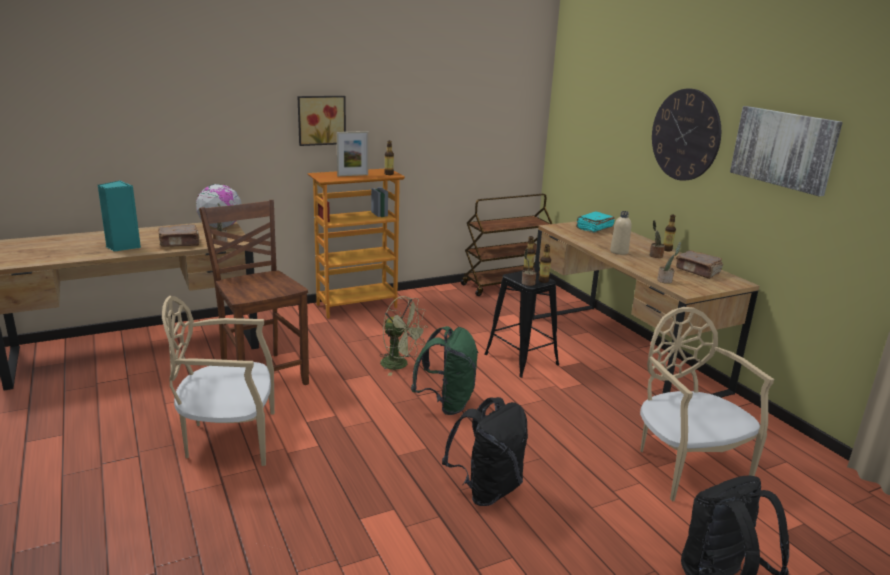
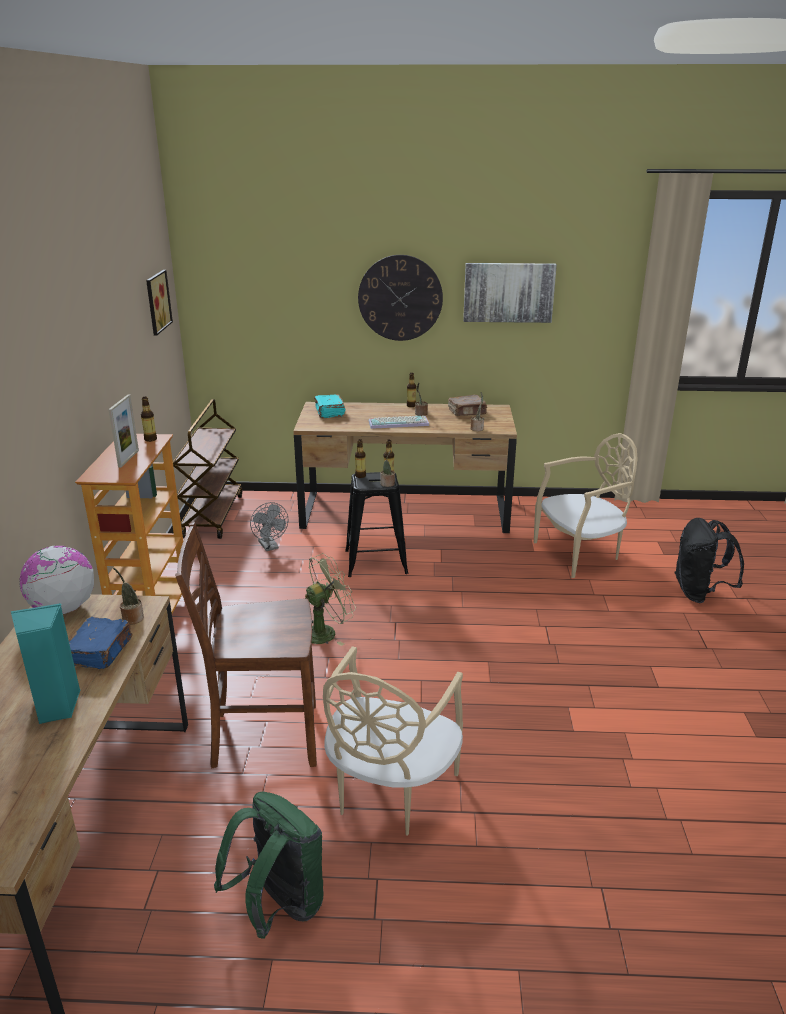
camera: 60 degrees left, 5 degrees up
(180, 243) = (101, 652): brown book -> blue book
(321, 120) = (64, 401): picture -> picture (156, 302)
(446, 404) = (422, 627): green backpack -> green backpack (279, 905)
(487, 489) = (565, 650): black backpack -> none
(489, 315) = (270, 547): none -> grey fan
(619, 252) = (399, 423): beige bottle -> keyboard
(686, 466) = (580, 554): beige chair -> beige chair turned 150 degrees clockwise

